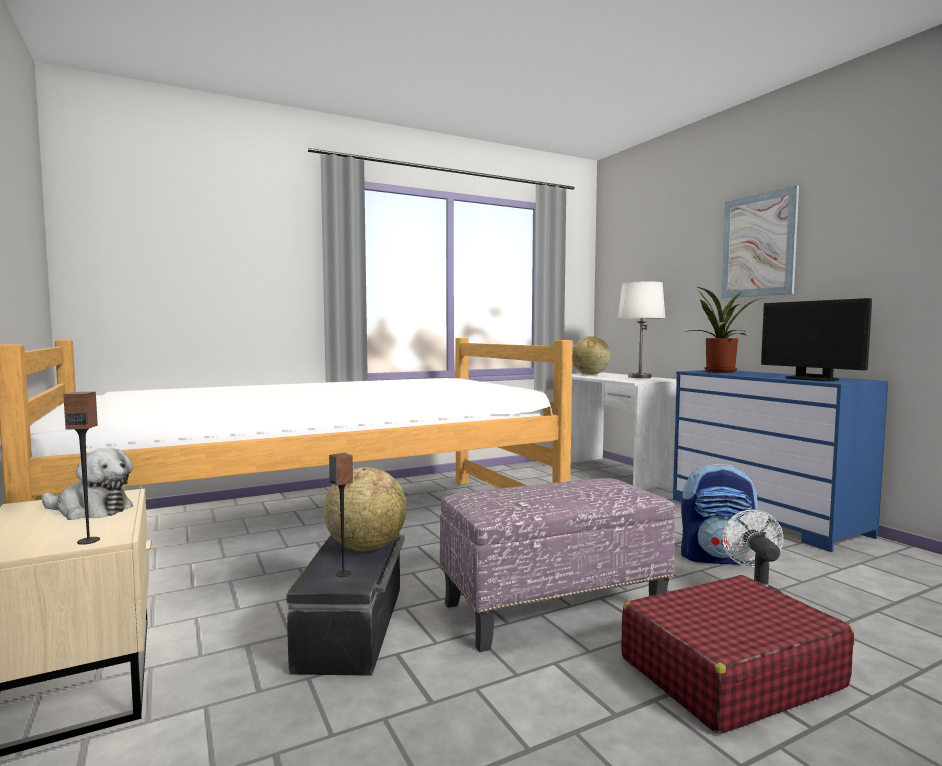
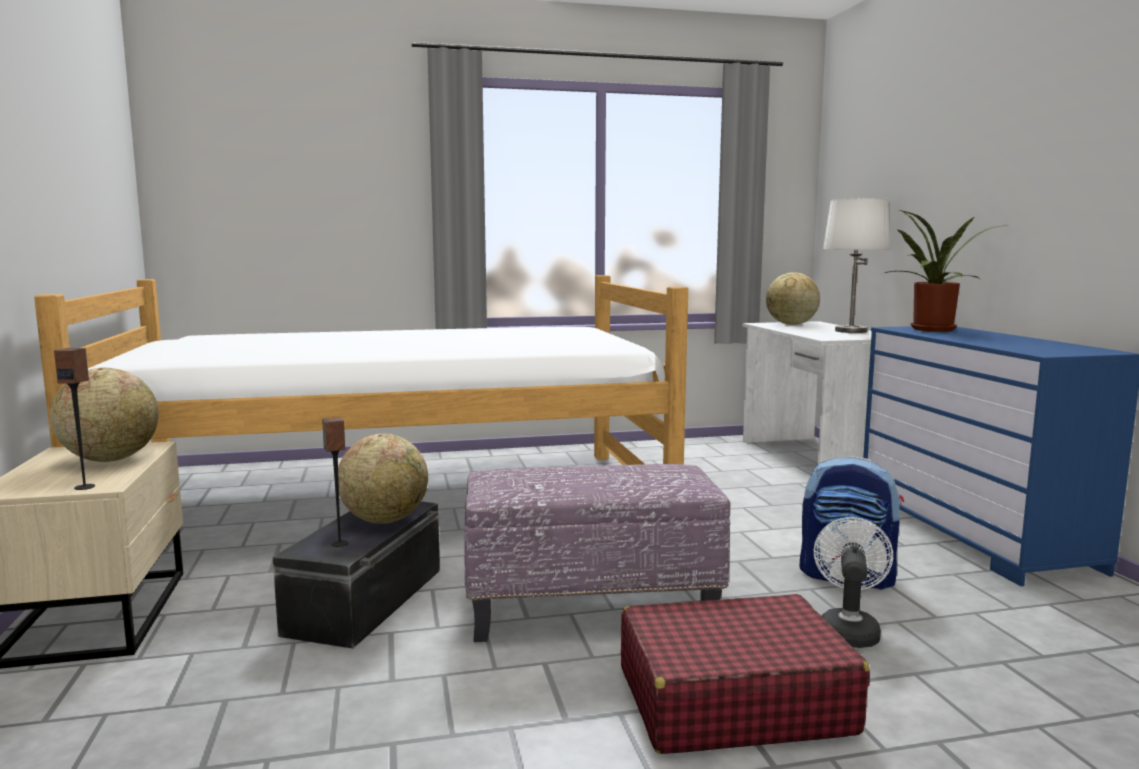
camera: 15 degrees right, 5 degrees up
(90, 510) = (110, 459): plush toy -> globe
(758, 245) = (1004, 148): picture -> none
(811, 379) = (1027, 347): monitor -> none

